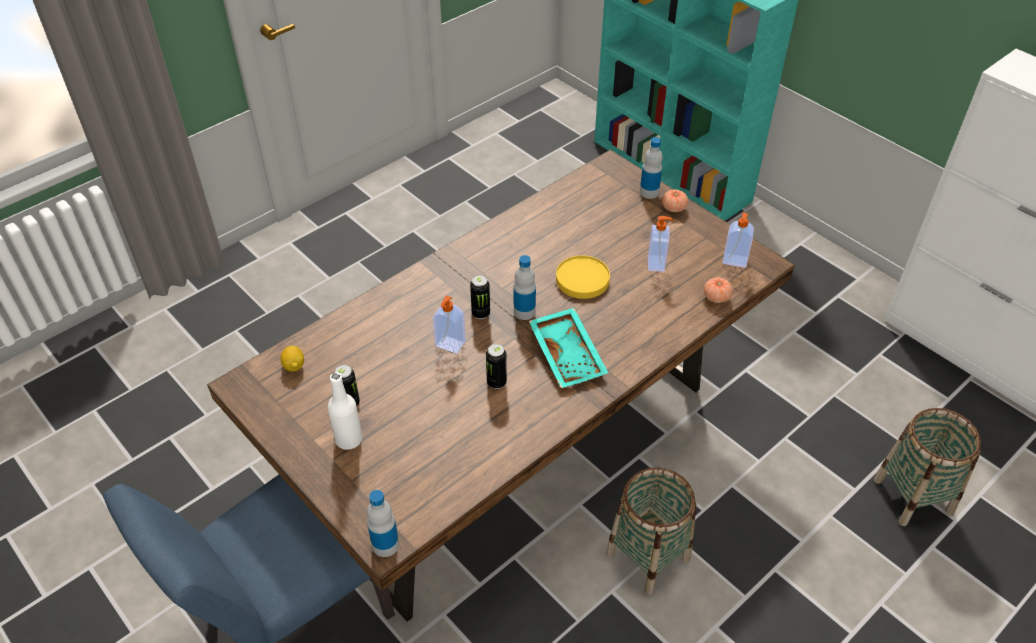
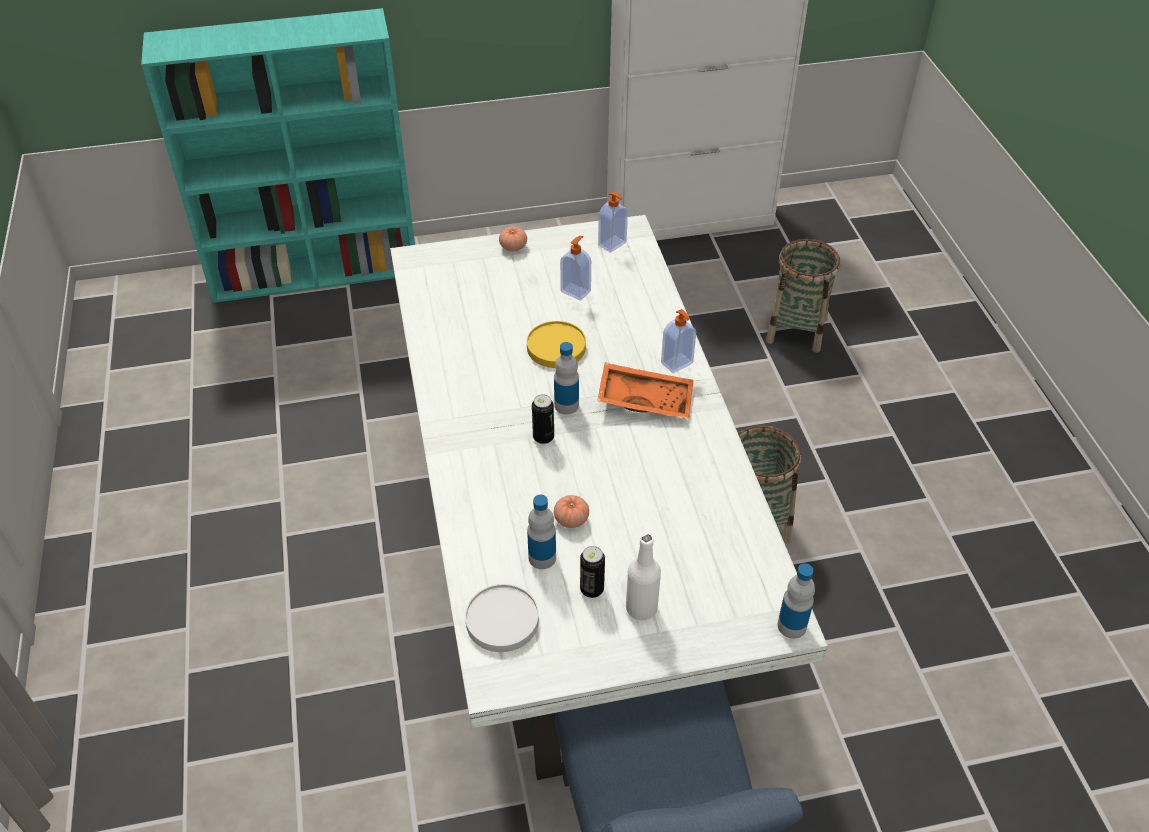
camera: 60 degrees left, 0 degrees up
(294, 366) = (502, 620): lemon -> white plate
(450, 345) = (568, 478): soap dispenser -> soap dispenser (677, 364)
(496, 382) = (644, 463): can -> none
(518, 449) = (572, 561): brown dining table -> white dining table
(569, 355) = (645, 399): turquoise tray -> orange tray
(649, 192) = (477, 252): bottle -> bottle (542, 558)
(716, 297) = (647, 276): tomato -> tomato (571, 519)

